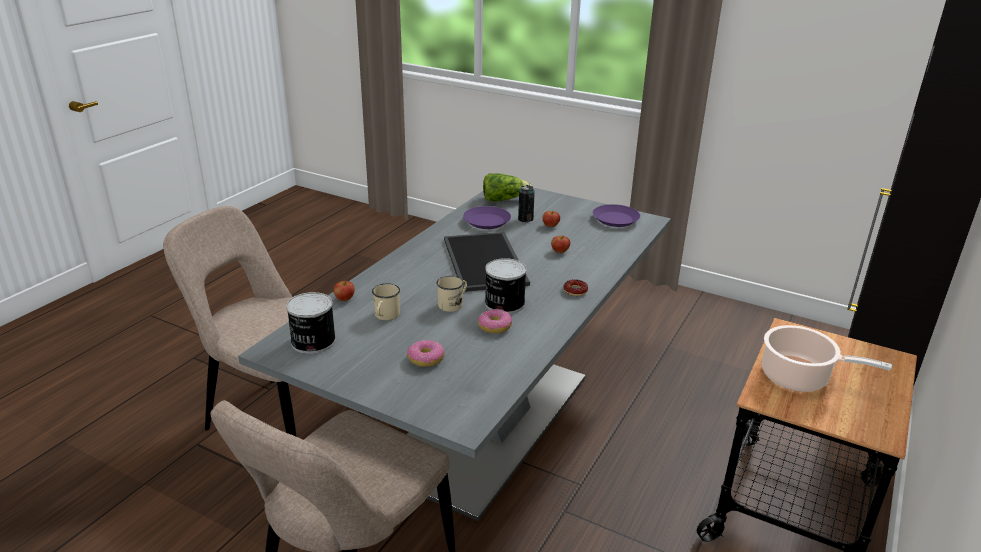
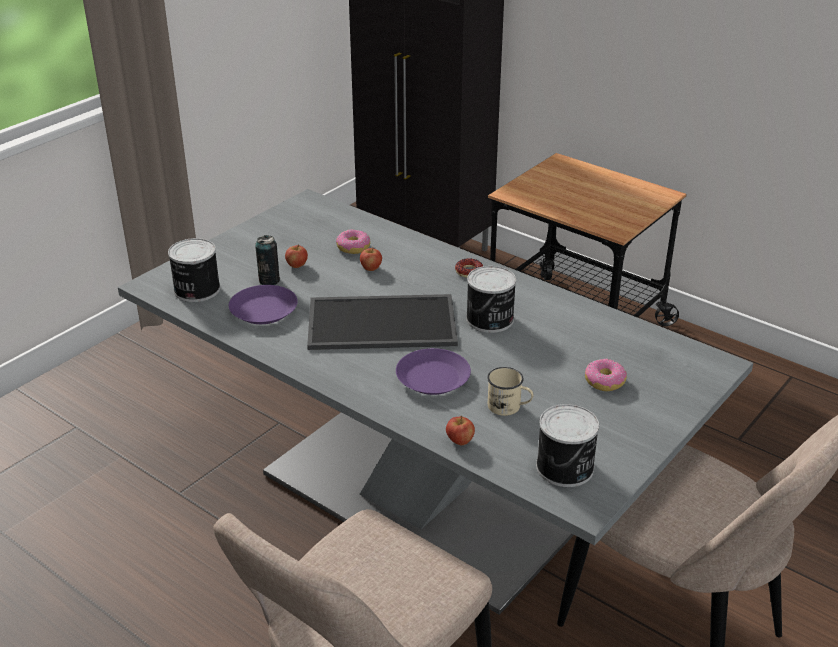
camera: 80 degrees left, 5 degrees up
(453, 304) = (486, 354): beige mug -> none
(495, 326) = (539, 330): donut -> donut (353, 247)
(504, 199) = (196, 290): lettuce -> can
(615, 220) = (298, 221): purple plate -> purple plate (433, 378)
(799, 378) = (587, 207): cooking pot -> none

